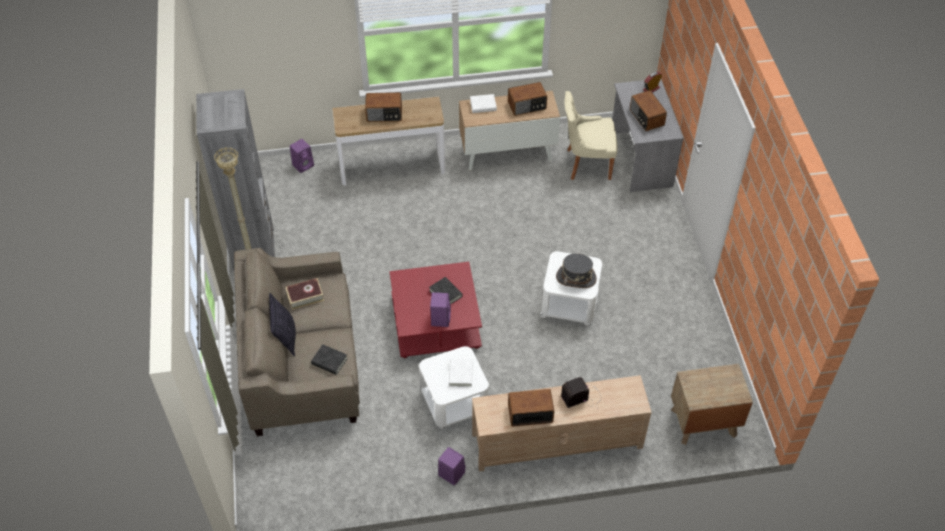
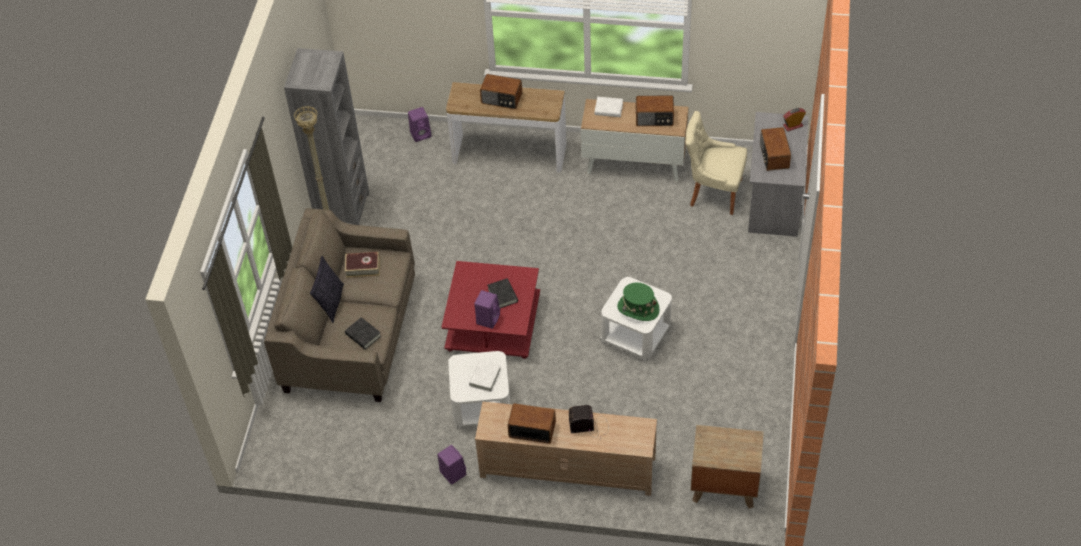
camera: 20 degrees right, 0 degrees up
(576, 278) = (638, 308): grey hat -> green hat

